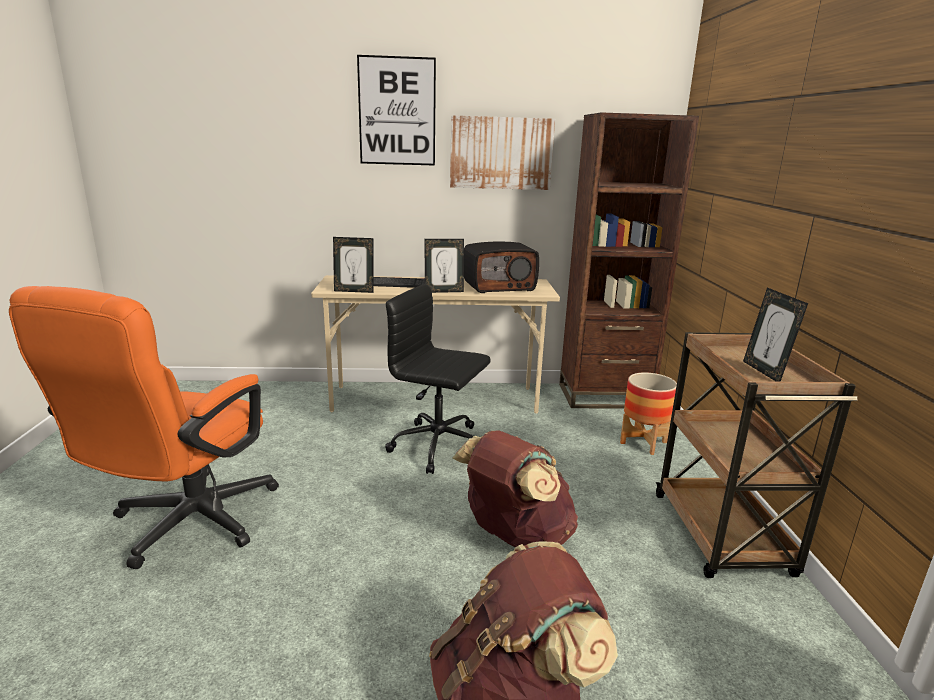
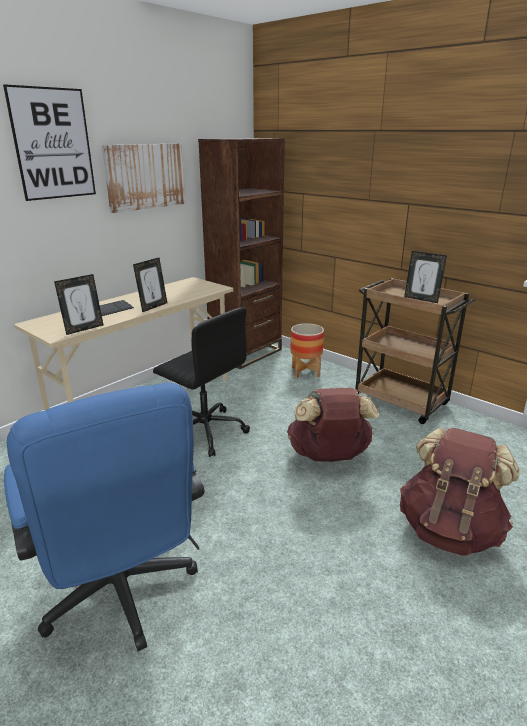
camera: 45 degrees left, 5 degrees up
(184, 526) = (122, 596): orange office chair -> blue office chair
(439, 446) = (204, 432): black office chair -> black office chair turned 120 degrees counterclockwise
(499, 286) = (179, 291): radio -> none

